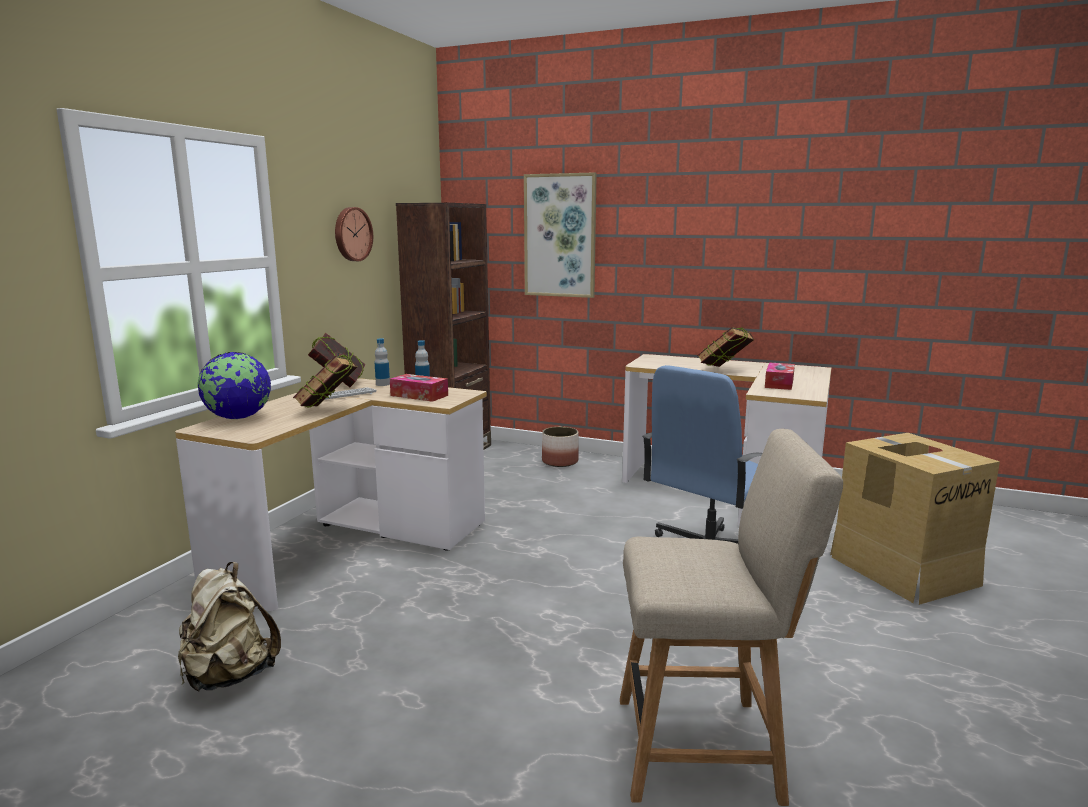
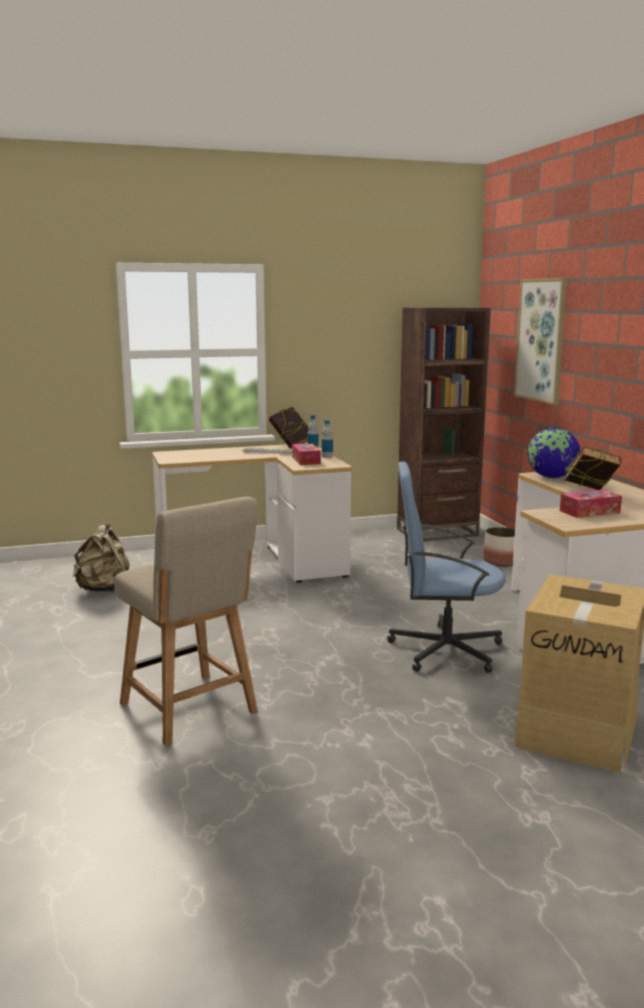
camera: 50 degrees right, 0 degrees up
(238, 418) = (191, 452): globe -> globe (551, 477)
(328, 410) = (237, 457): book -> none
(352, 234) = (349, 333): wall clock -> none

